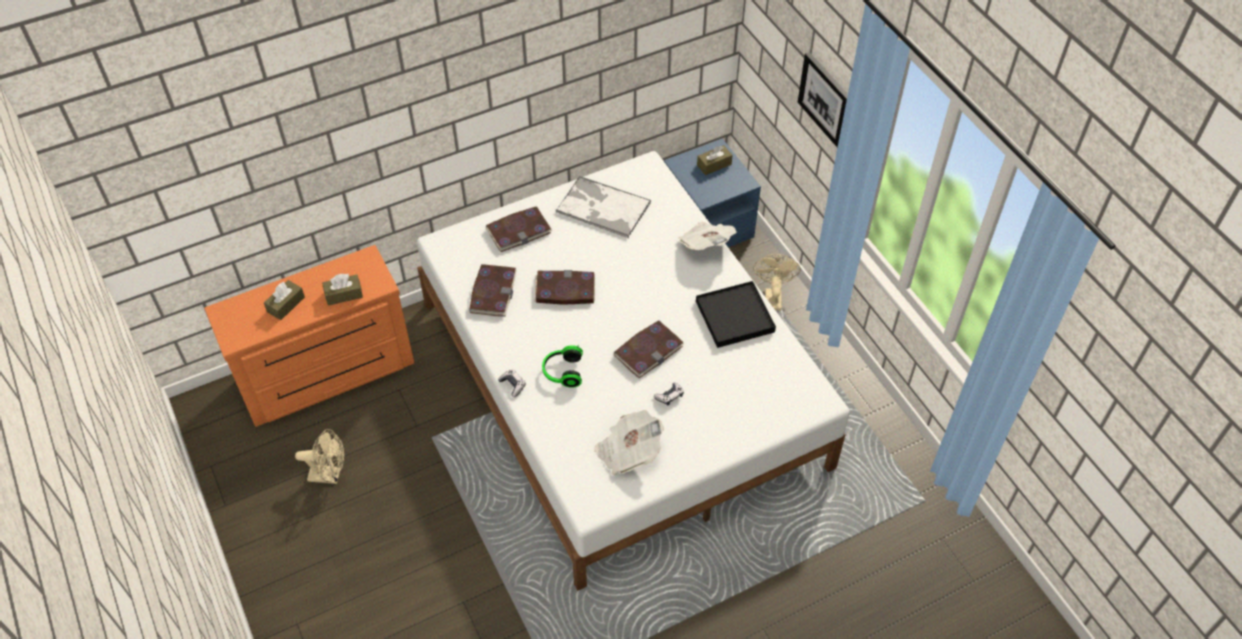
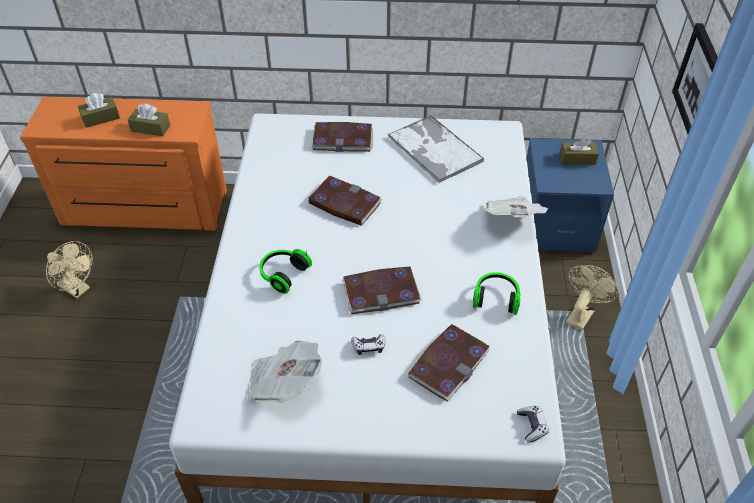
camera: 30 degrees right, 5 degrees down
(492, 292) = (278, 179): book -> book (448, 363)
(513, 385) = (228, 265): game controller -> game controller (532, 426)
(735, 316) = (496, 298): black tray -> headphones

